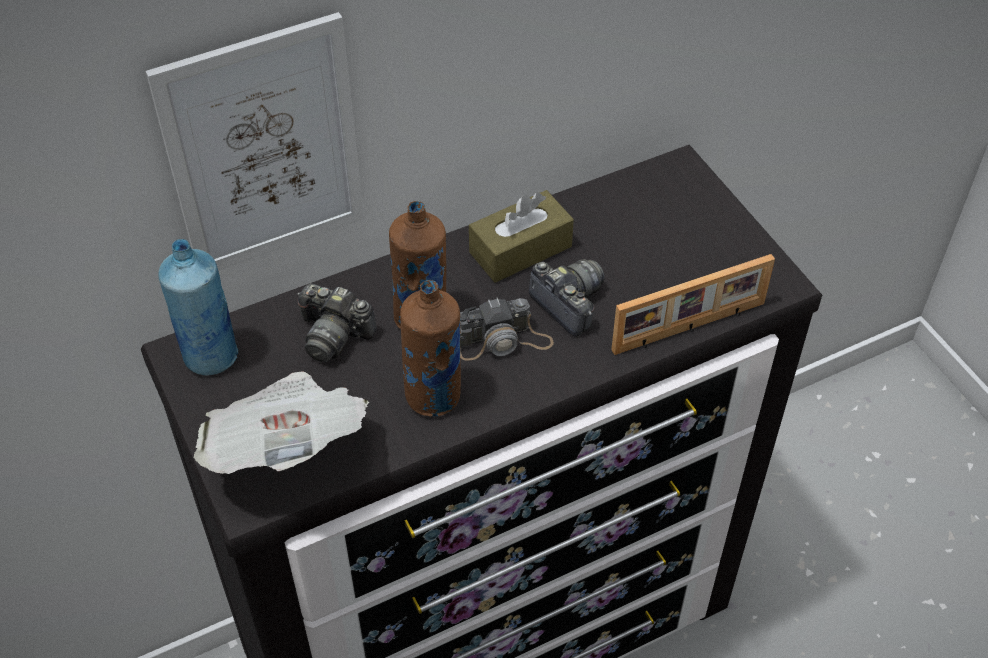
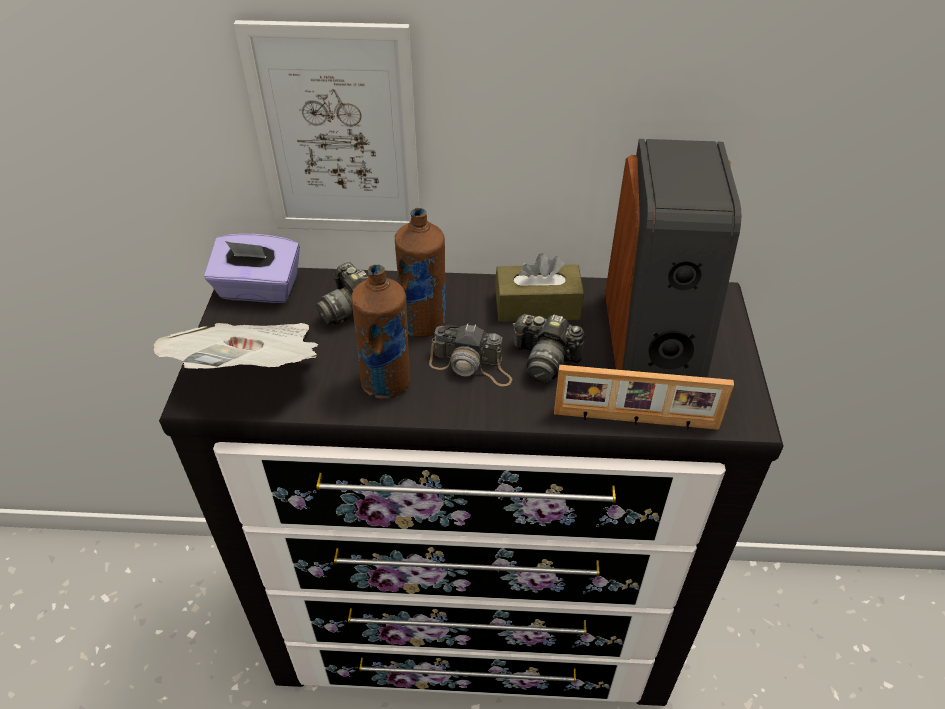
camera: 30 degrees right, 5 degrees down
(210, 356) = (259, 289): blue bottle -> purple tissue box
(568, 303) = (545, 360): camera -> camera turned 120 degrees clockwise
(656, 241) = (655, 342): none -> speaker

